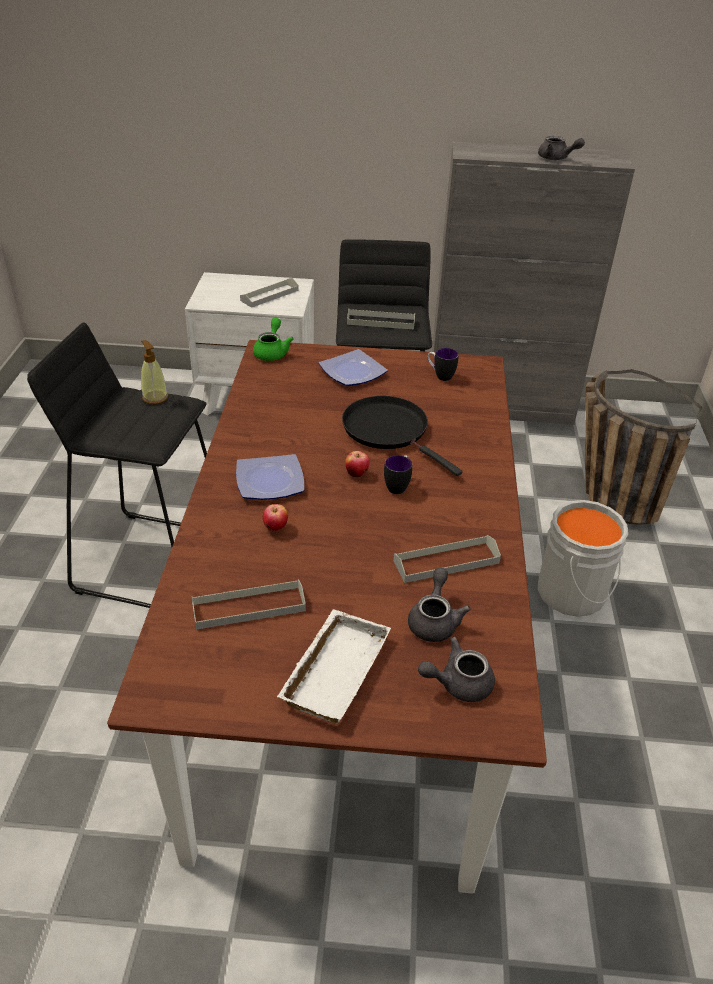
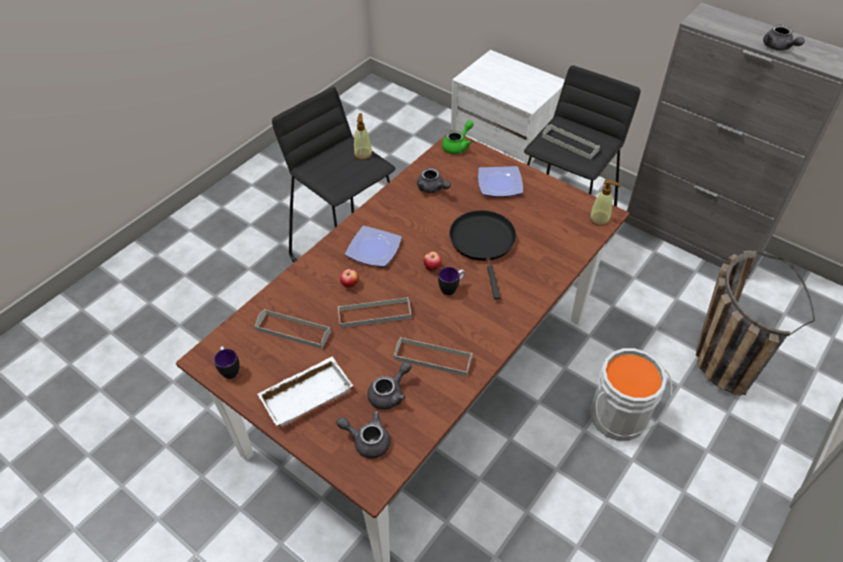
camera: 35 degrees right, 10 degrees up
(269, 295) = (521, 86): grey tray -> grey tray (374, 314)
(282, 399) = (432, 188): none -> grey teapot
(440, 376) = (562, 211): mug -> mug (229, 369)
(482, 370) = (600, 218): none -> soap dispenser

